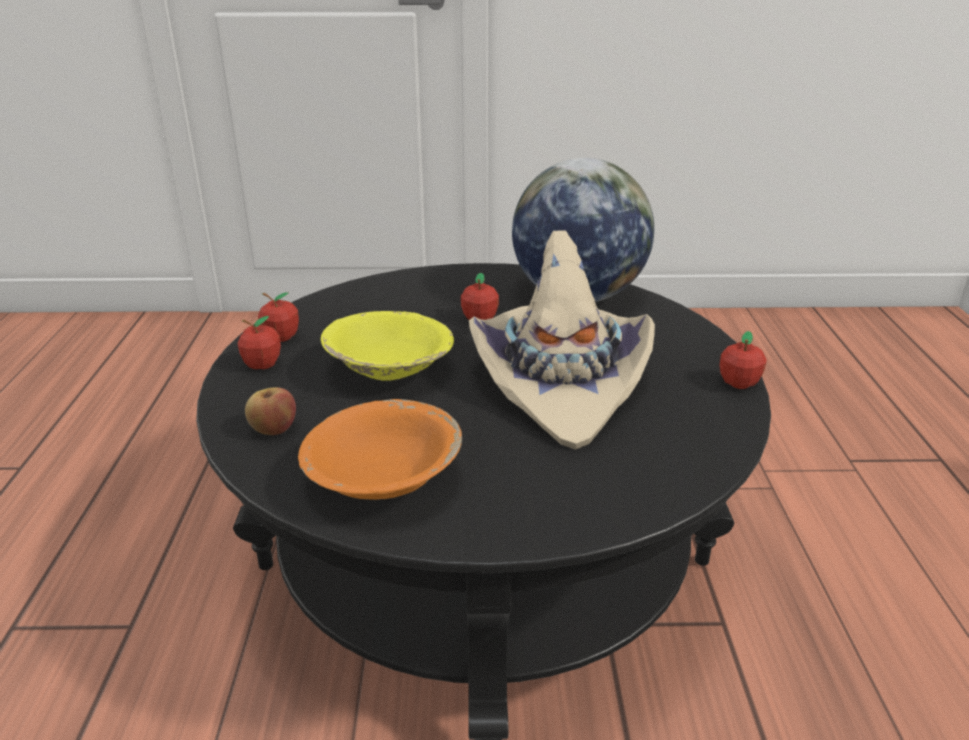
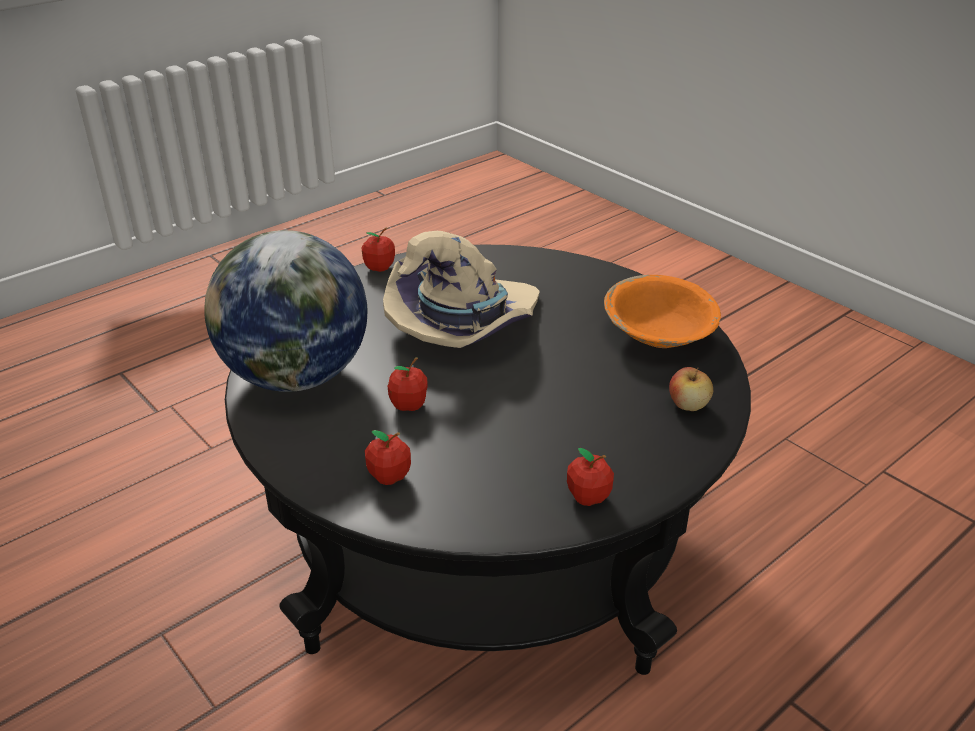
camera: 130 degrees left, 5 degrees up
(262, 365) = (638, 472): apple -> apple (389, 477)
(390, 370) = (550, 403): yellow bowl -> none

